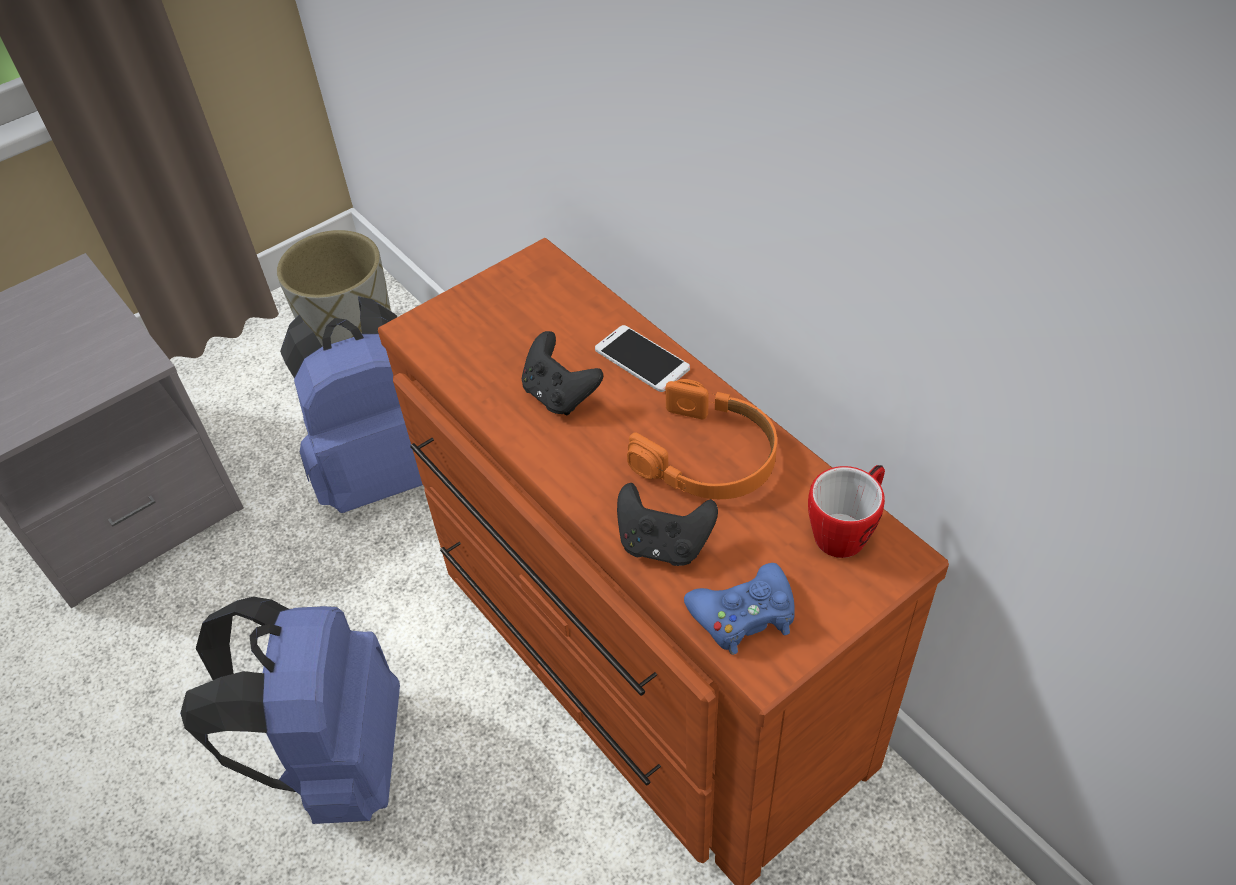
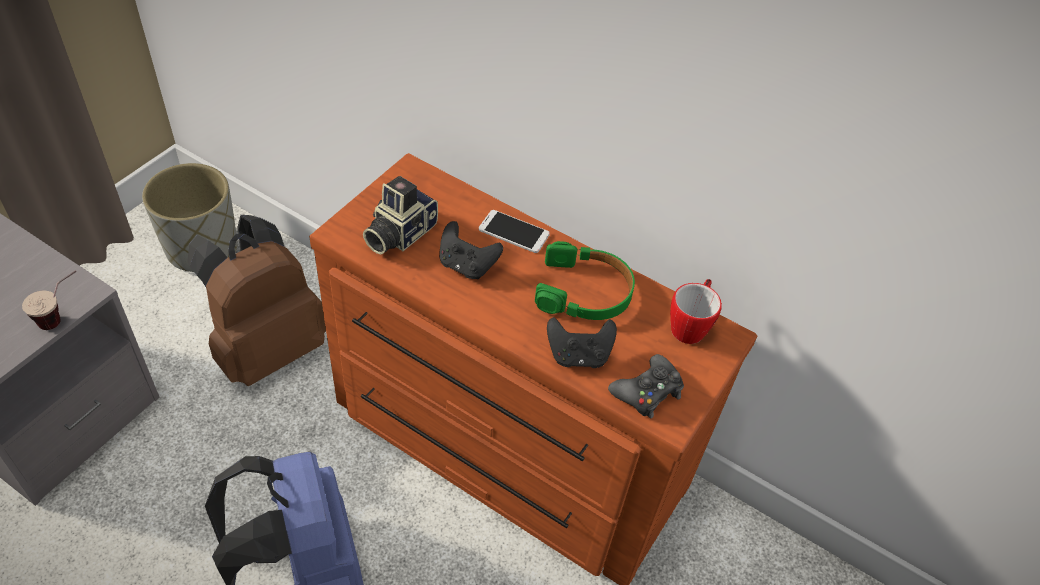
camera: 25 degrees left, 0 degrees up
(105, 388) = (62, 316): none -> cup
(385, 471) = (267, 348): blue backpack -> brown backpack
(488, 340) = (398, 233): none -> camera
(708, 456) = (584, 292): orange headphones -> green headphones
(744, 615) = (647, 392): blue game controller -> black game controller

